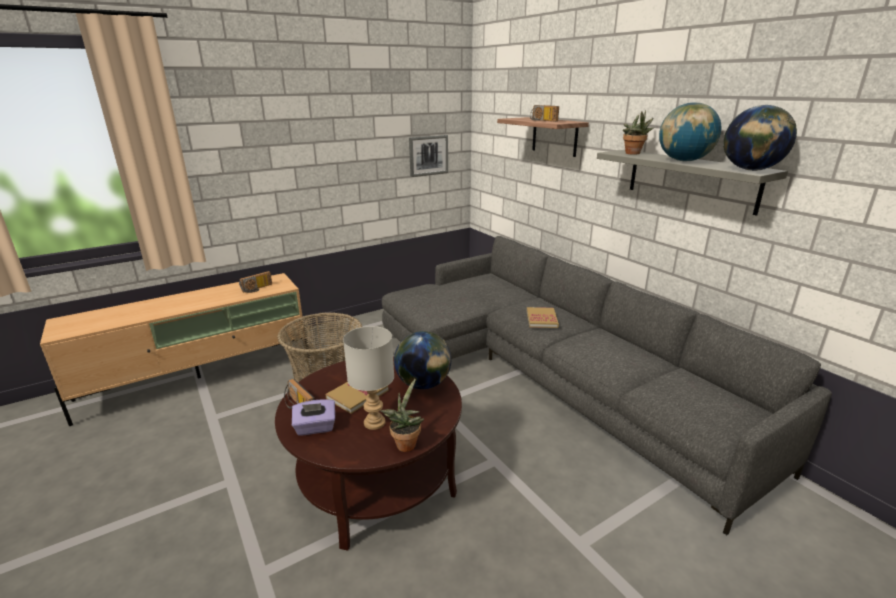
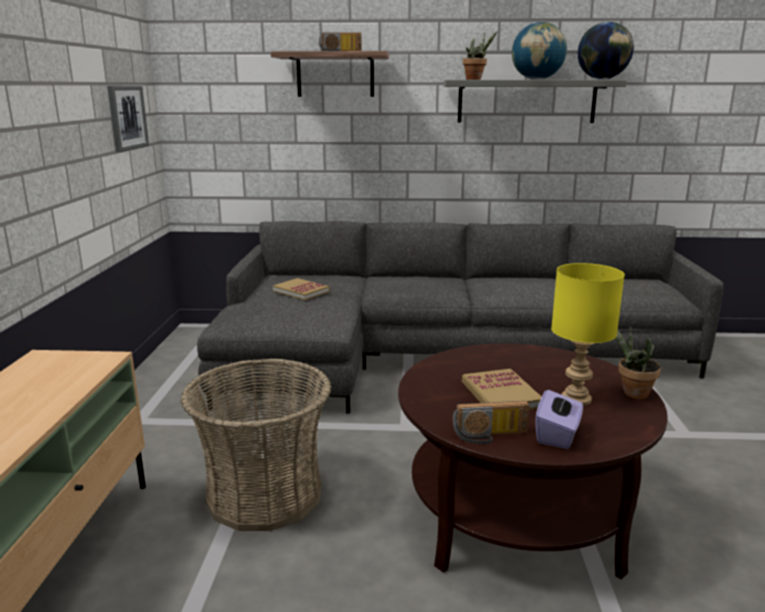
camera: 55 degrees left, 5 degrees down
(257, 289) = (56, 380): radio -> none
(375, 422) = (575, 398): grey table lamp -> yellow table lamp
(423, 384) = (517, 357): globe -> none
(541, 319) = (429, 285): book -> book (301, 291)

